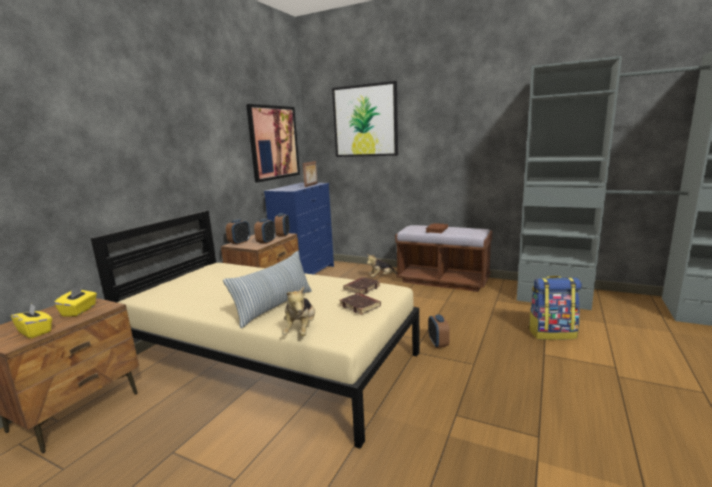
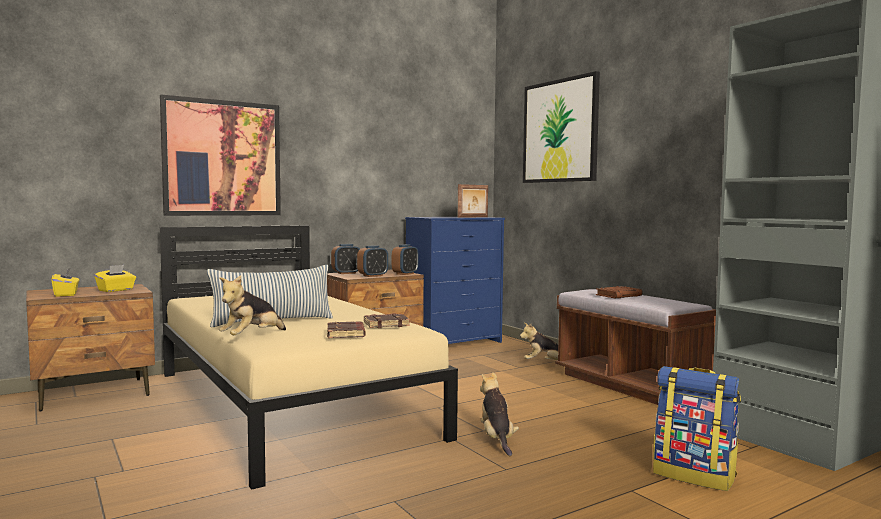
camera: 30 degrees right, 10 degrees down
(274, 142) = (434, 157): picture -> picture (222, 158)
(438, 343) = (497, 439): alarm clock -> plush toy

